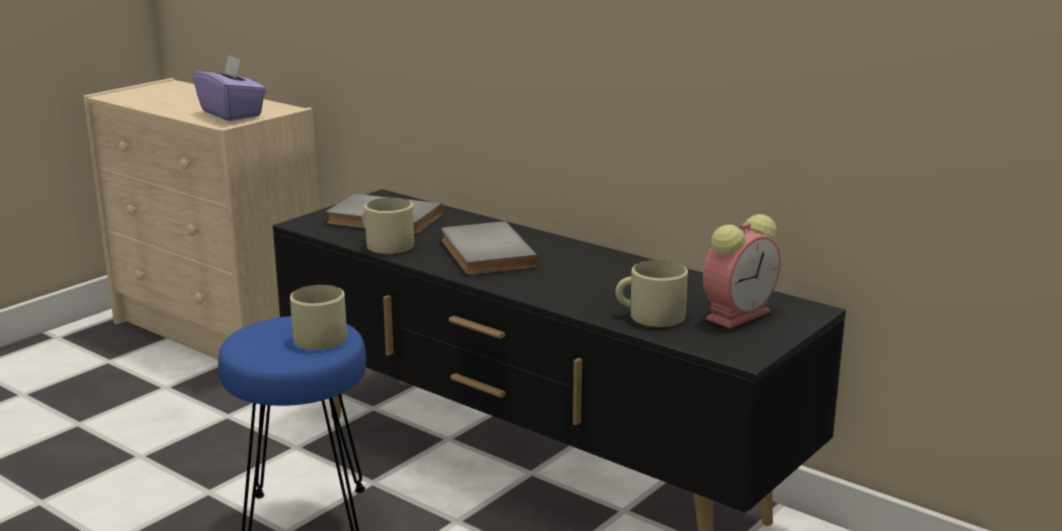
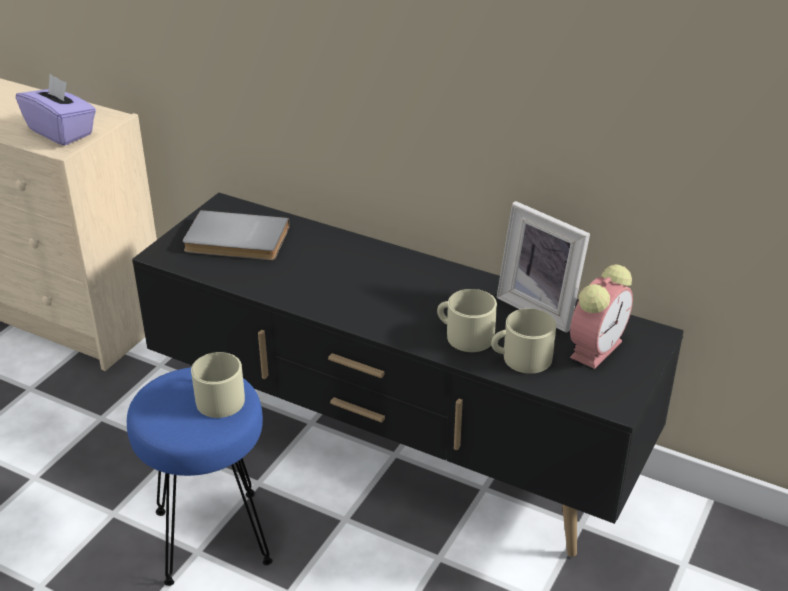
camera: 10 degrees left, 15 degrees up
(385, 244) = (250, 278): beige mug -> beige mug (464, 335)
(483, 253) = (346, 283): grey book -> none
(689, 282) = (542, 307): none -> picture frame

